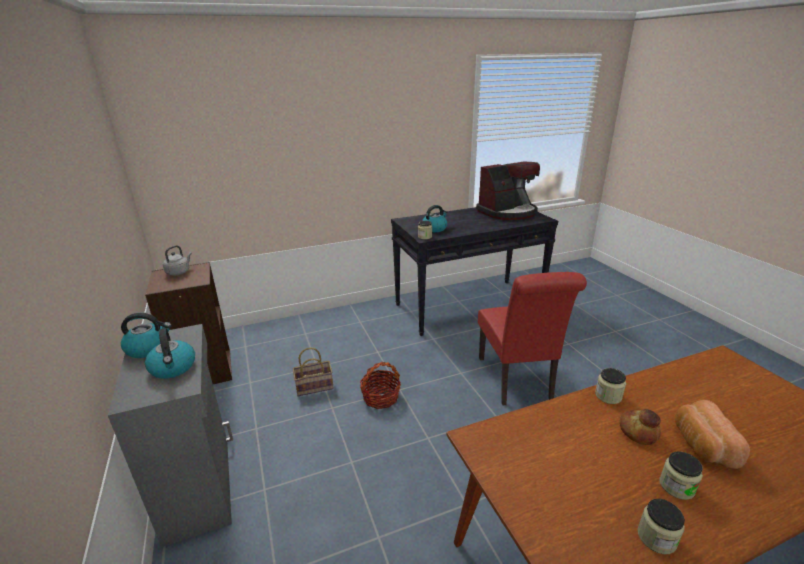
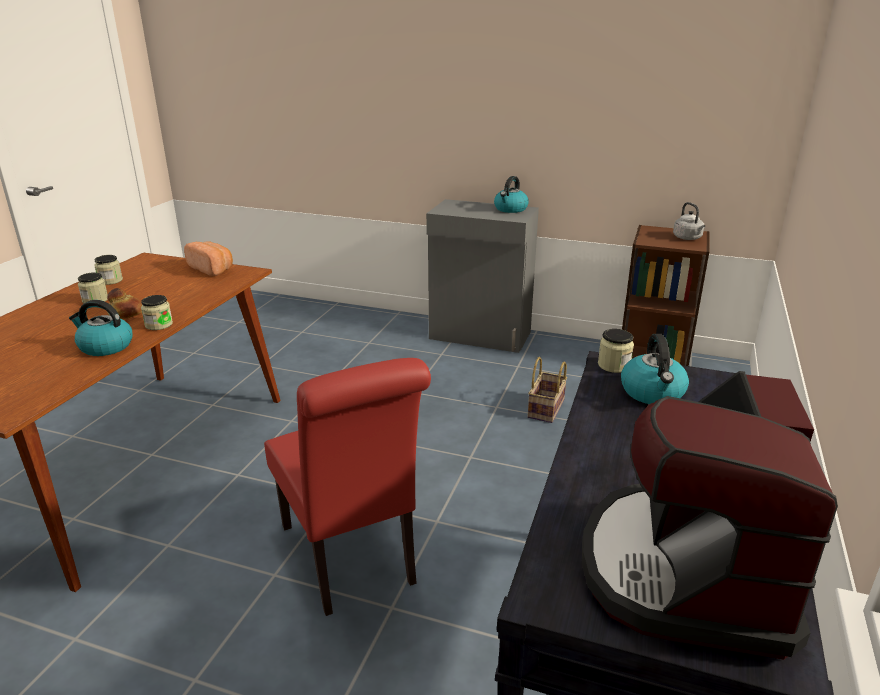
camera: 130 degrees right, 0 degrees up
(173, 368) = (469, 211): kettle -> kettle (105, 347)
(380, 397) = (473, 439): basket -> none
(516, 381) = (351, 559): red chair -> red chair turned 150 degrees counterclockwise
(701, 445) = (70, 325): bread -> bread (212, 269)

